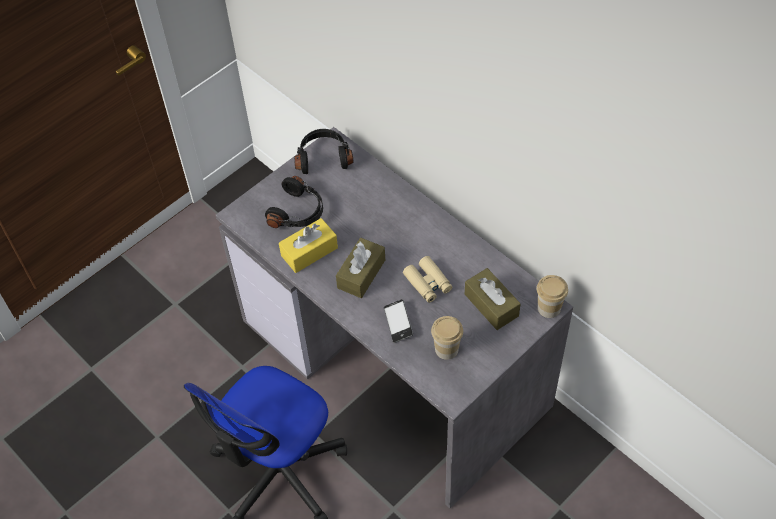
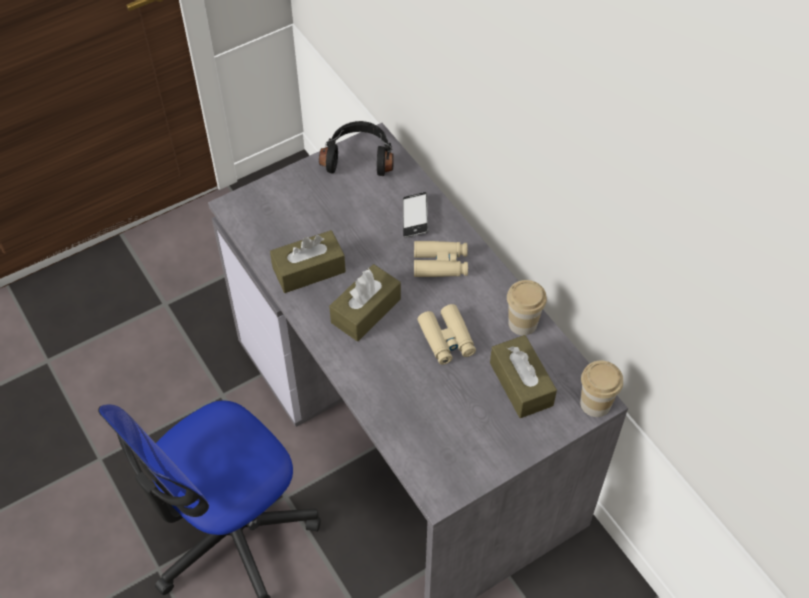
camera: 10 degrees right, 0 degrees up
(298, 212) = (309, 218): black headphones -> none
(309, 252) = (309, 270): yellow tissue box -> brown tissue box
(398, 323) = (395, 383): phone -> phone (415, 218)
(408, 227) = (440, 264): none -> beige binoculars
(446, 349) = (448, 429): cup -> cup (522, 323)

